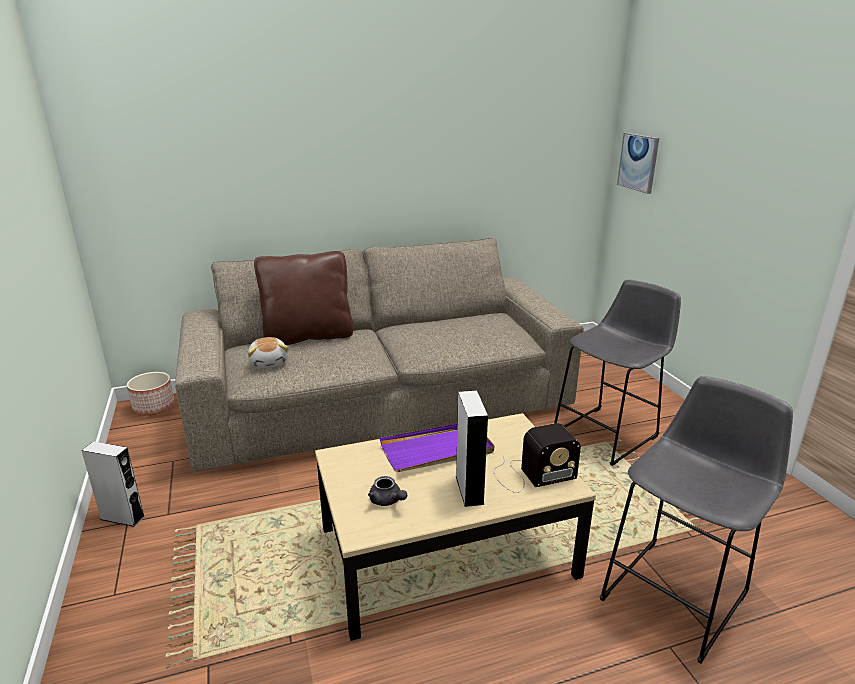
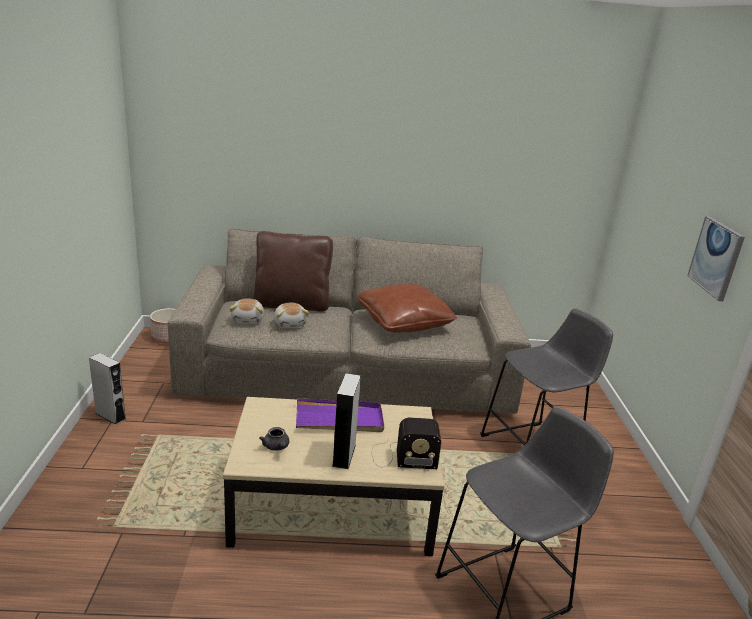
camera: 15 degrees right, 0 degrees up
(320, 357) = (290, 324): none -> plush toy
(441, 331) = (404, 322): none -> brown pillow
(638, 162) = (635, 197): picture -> picture (716, 257)

